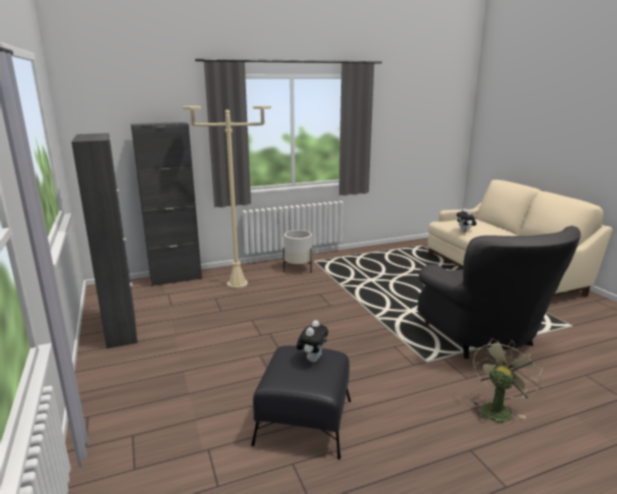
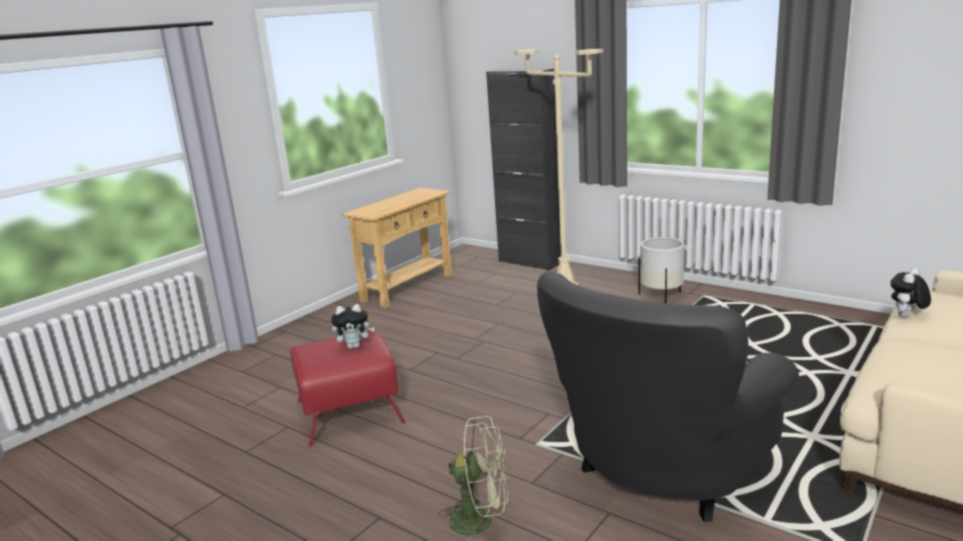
camera: 60 degrees right, 0 degrees up
(121, 330) = (407, 288): black cabinet -> beige console table
(305, 421) = (350, 411): black ottoman -> red ottoman

